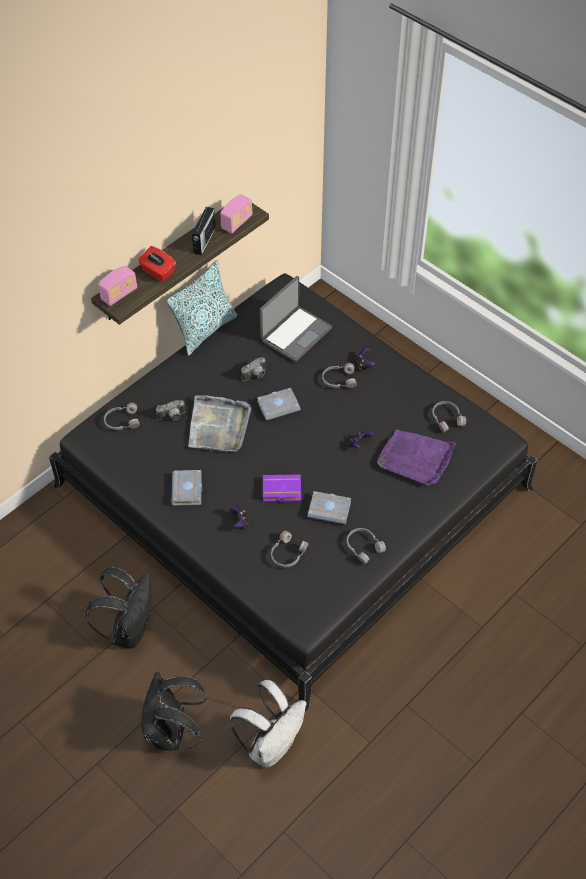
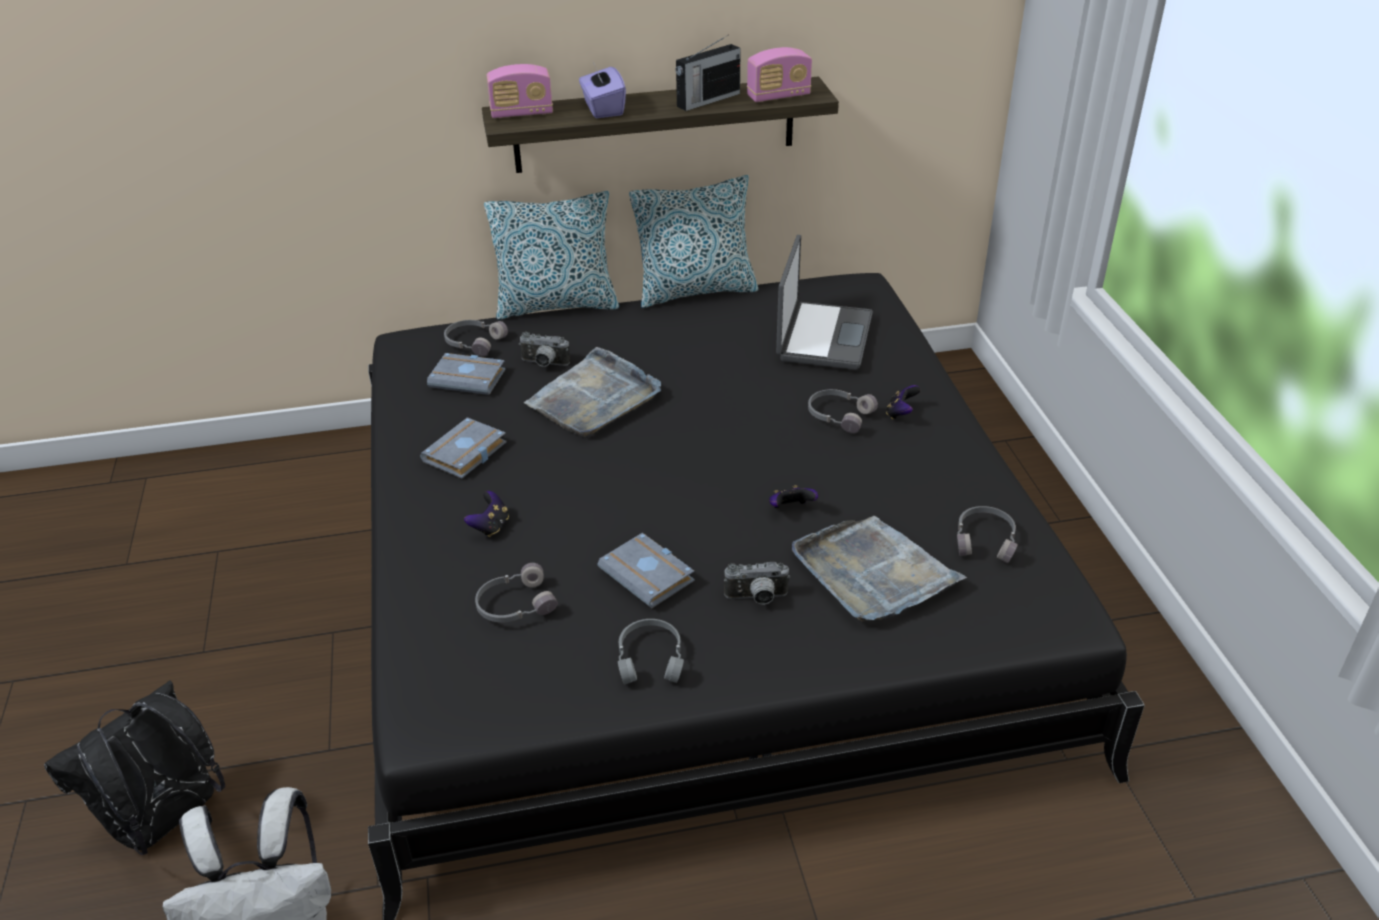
camera: 35 degrees right, 15 degrees down
(129, 629) = (274, 642): black backpack -> none
(140, 374) = (557, 305): none -> pillow
(157, 272) = (603, 109): red tissue box -> purple tissue box
(255, 376) = (712, 362): camera -> camera (757, 598)
(279, 405) = (710, 409): grey book -> grey book (469, 378)
(281, 491) = (597, 514): purple book -> none
(295, 334) = (822, 337): laptop -> laptop turned 60 degrees counterclockwise
(416, 459) = (872, 573): purple tray -> grey tray

